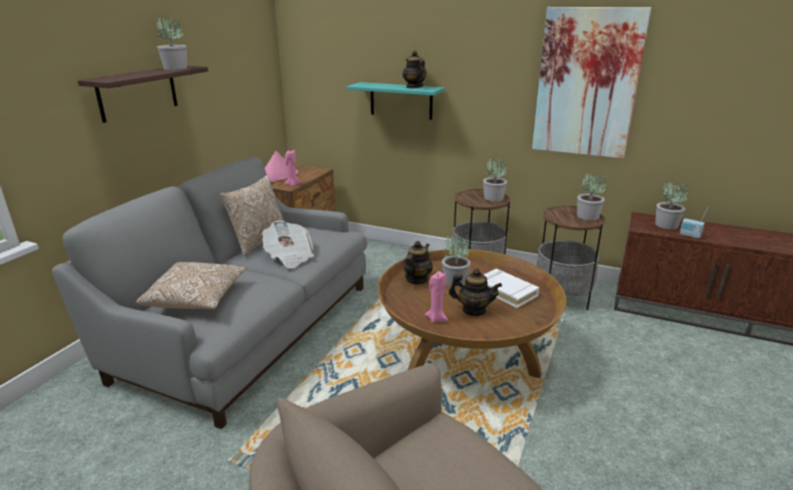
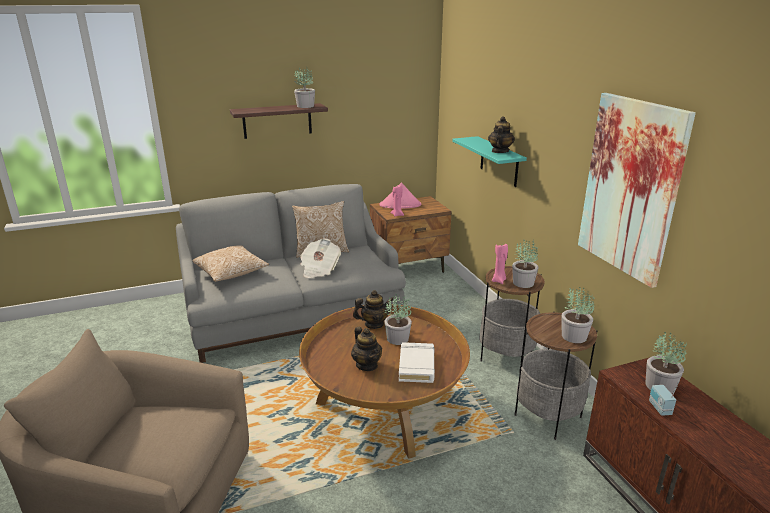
camera: 45 degrees right, 0 degrees up
(436, 319) = (333, 356): pink candle -> pink candle (499, 281)

